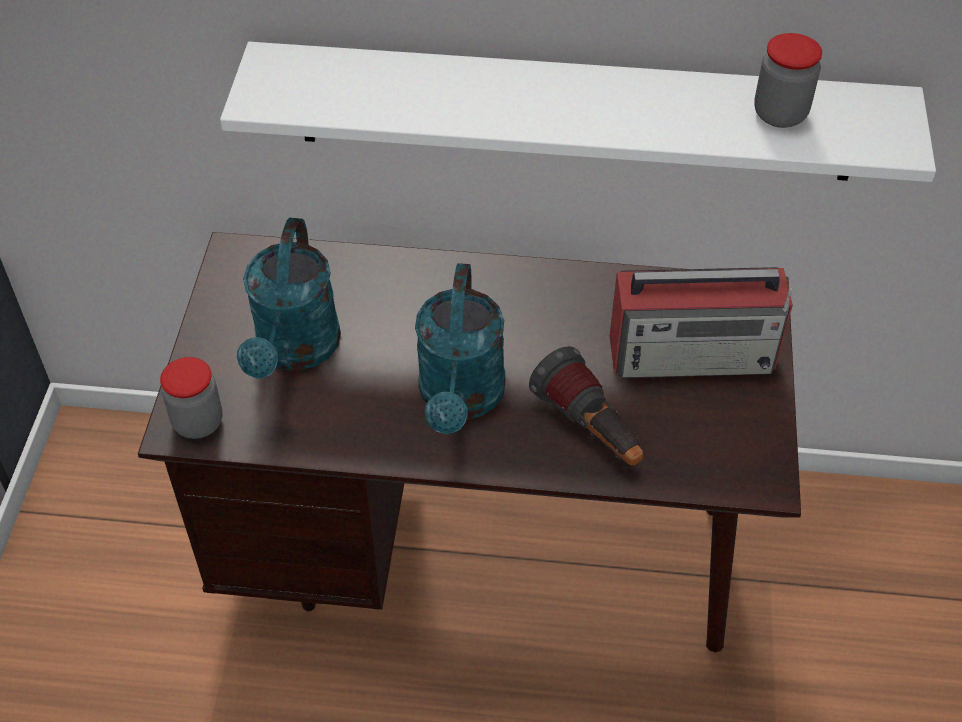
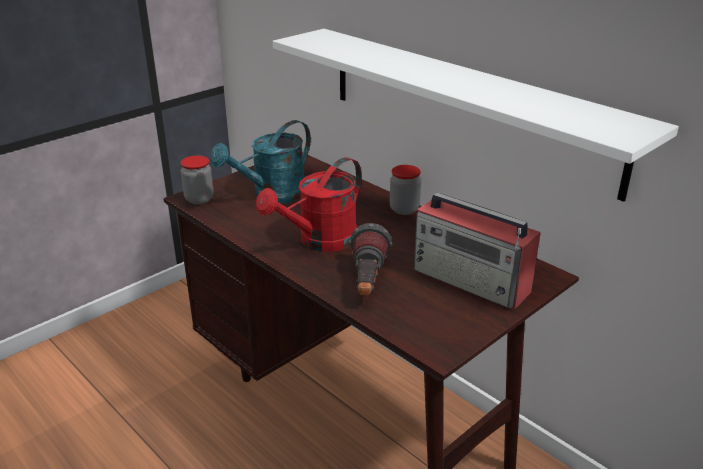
camera: 40 degrees right, 20 degrees down
(460, 399) = (320, 242): turquoise watering can -> red watering can
(780, 114) = (557, 107): jar -> jar (404, 209)

